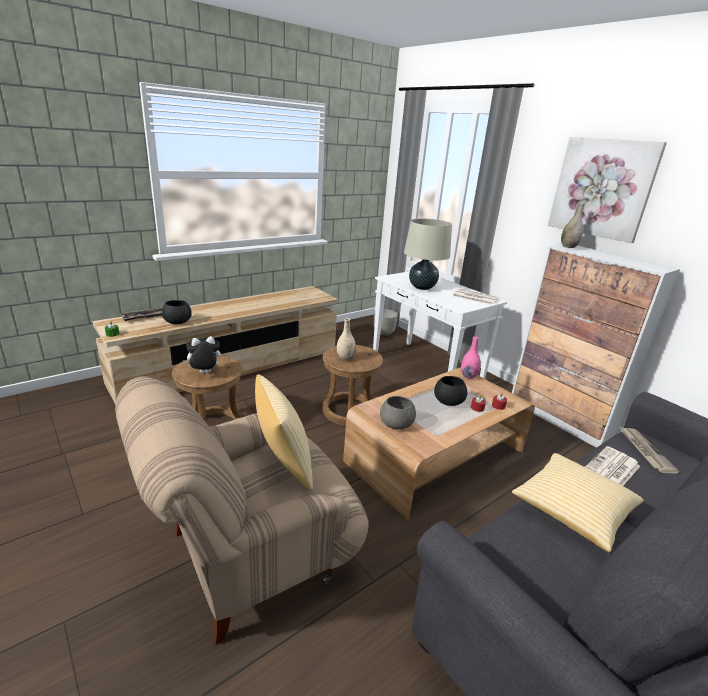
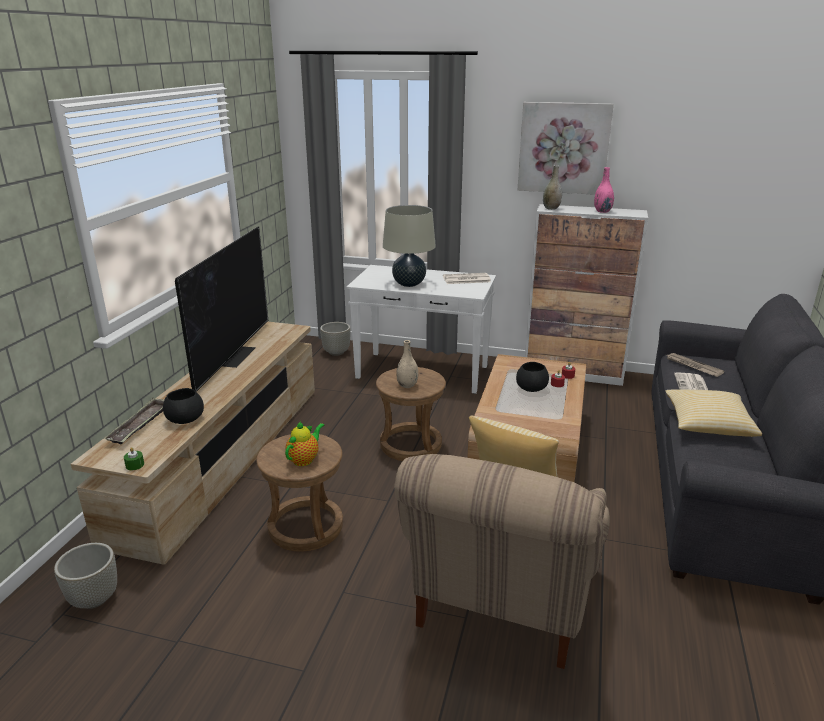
camera: 35 degrees left, 0 degrees up
(69, 408) = (94, 598): none -> grey planter
(204, 373) = (304, 459): plush toy -> teapot
(264, 299) = (234, 355): none -> television
(397, 424) = (524, 424): grey bowl -> none
(468, 376) = (515, 360): pink vase -> pink vase (602, 211)

